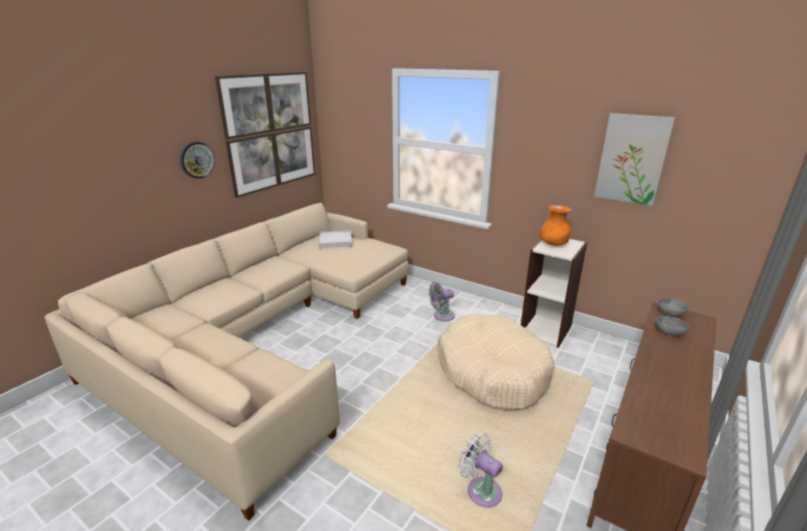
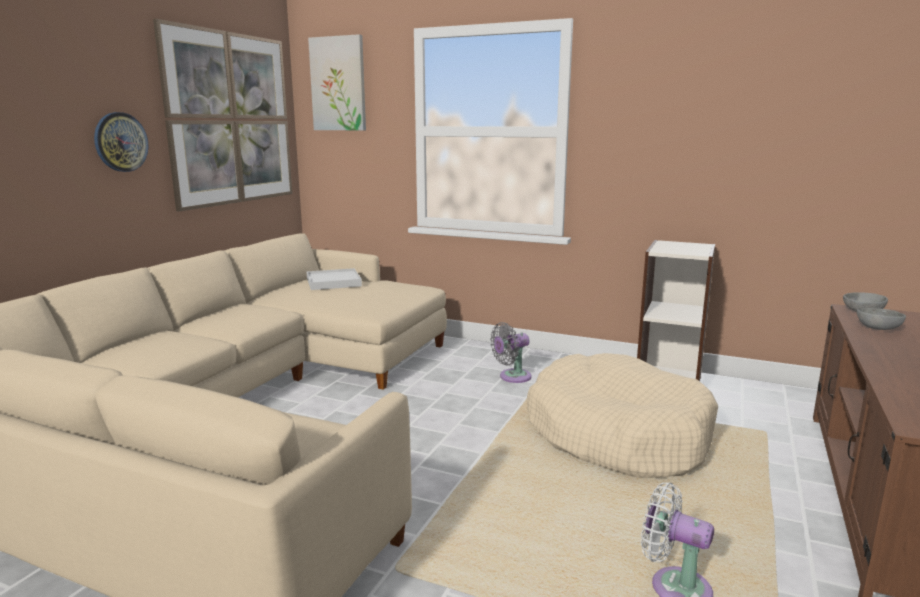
camera: 10 degrees left, 10 degrees down
(553, 244) = (673, 247): orange vase -> none
(632, 159) = (767, 119): picture -> picture (338, 84)

